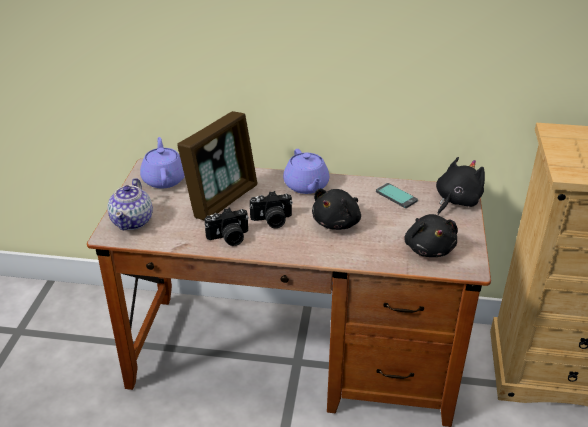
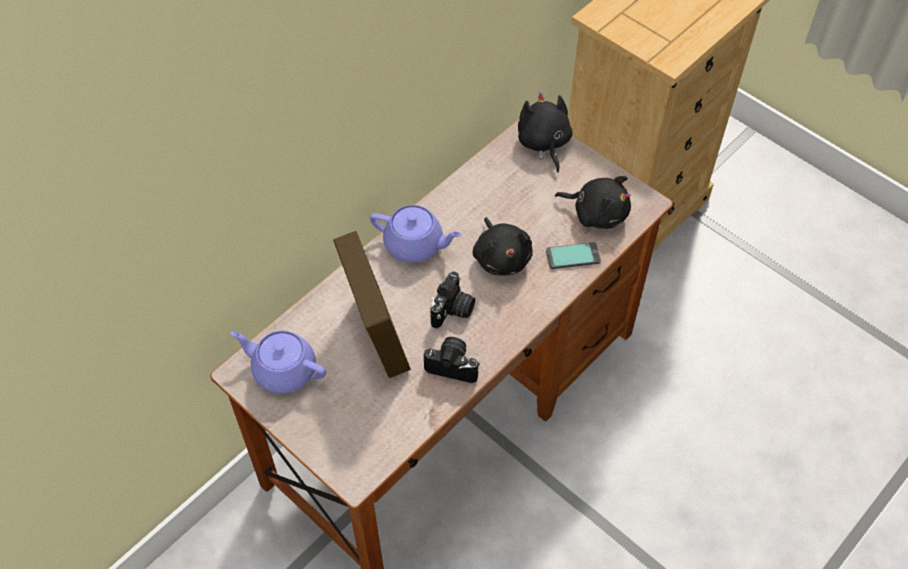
camera: 55 degrees left, 20 degrees up
(133, 221) = (346, 441): teapot -> none
(229, 238) = (453, 365): camera -> camera turned 90 degrees counterclockwise
(396, 196) = (497, 182): phone -> phone (573, 256)

